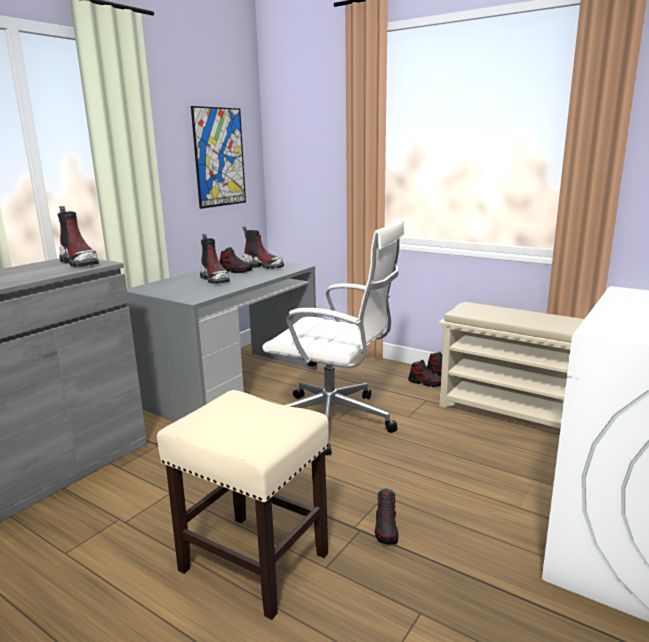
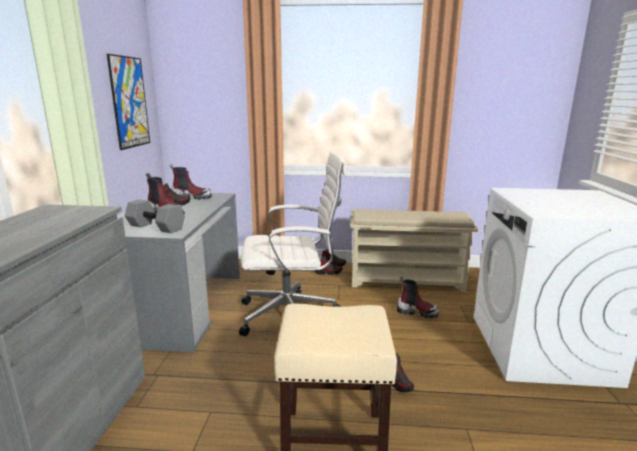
camera: 30 degrees left, 0 degrees up
(80, 262) = (71, 211): boot -> boot (417, 312)
(185, 291) = (155, 227): none -> grey dumbbell

